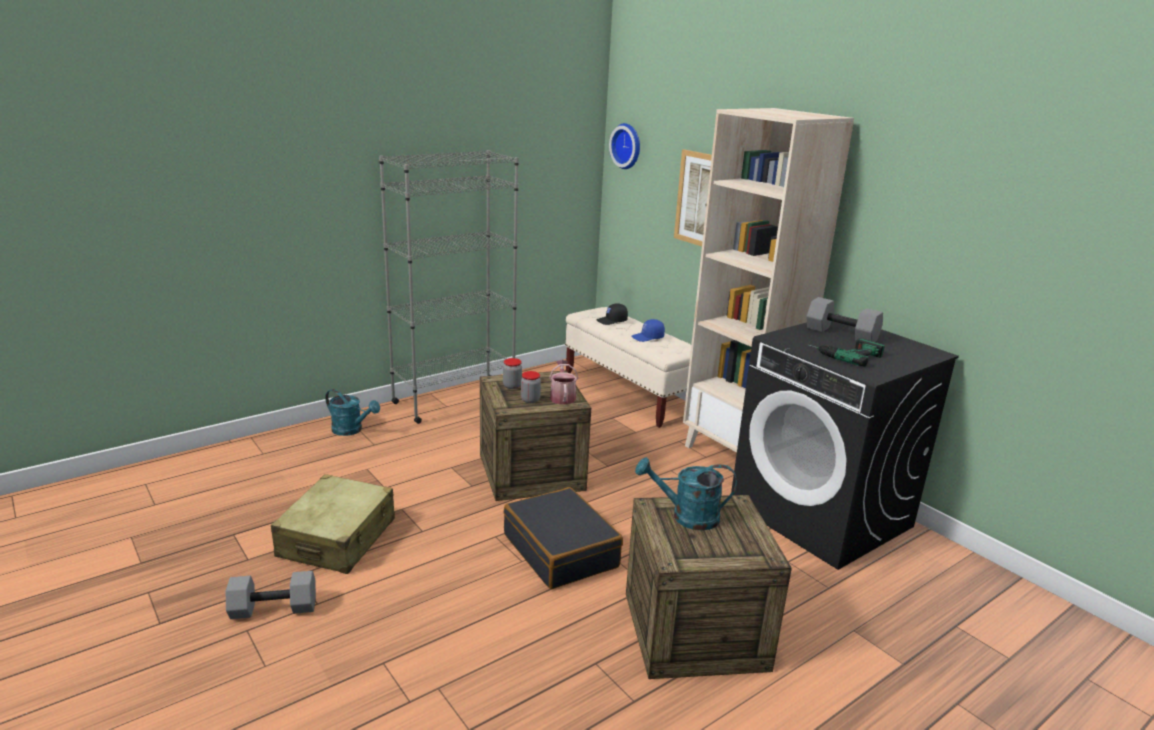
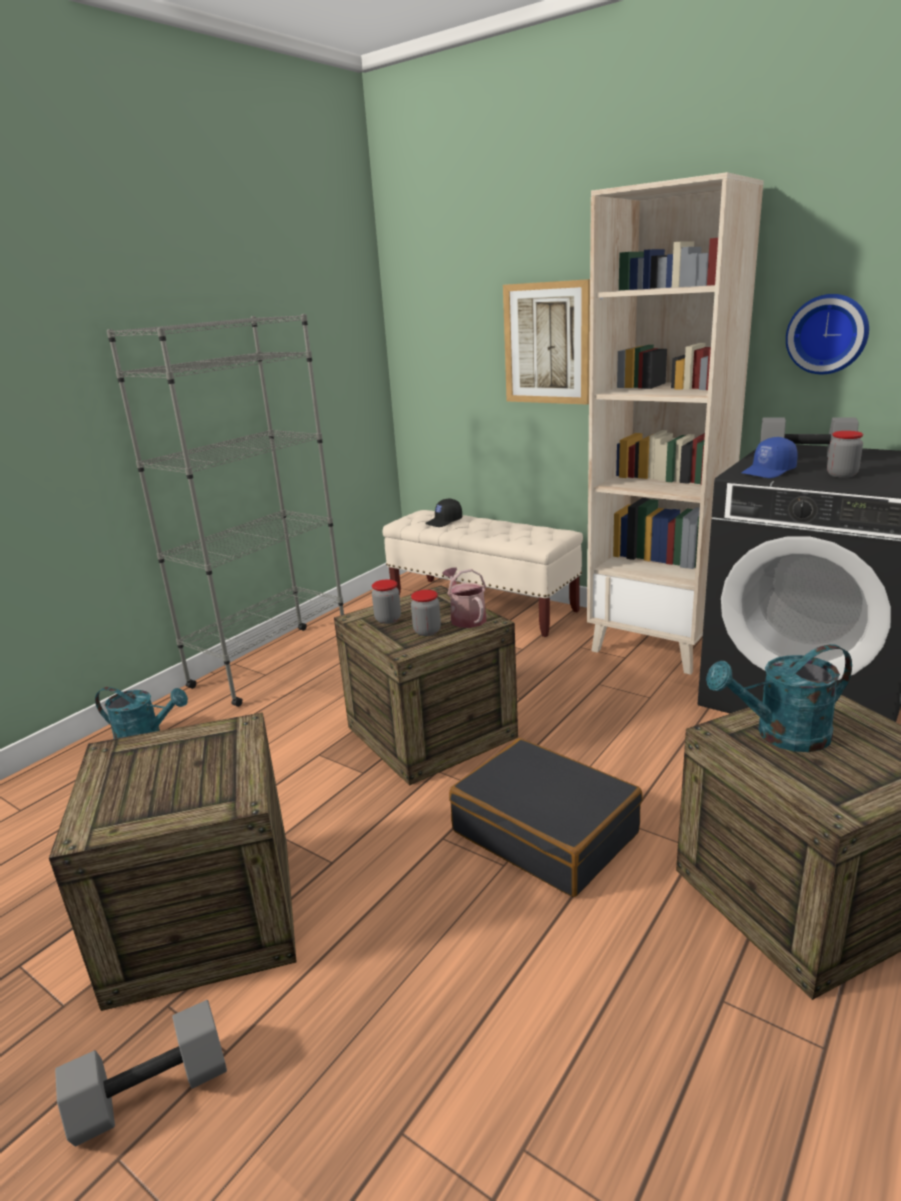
camera: 15 degrees left, 0 degrees up
(337, 538) = (205, 916): beige suitcase -> crate
(628, 146) = (419, 300): wall clock -> wall clock (827, 334)
(648, 337) = (502, 530): blue cap -> blue cap (769, 472)
(843, 354) = (841, 475): power drill -> jar

